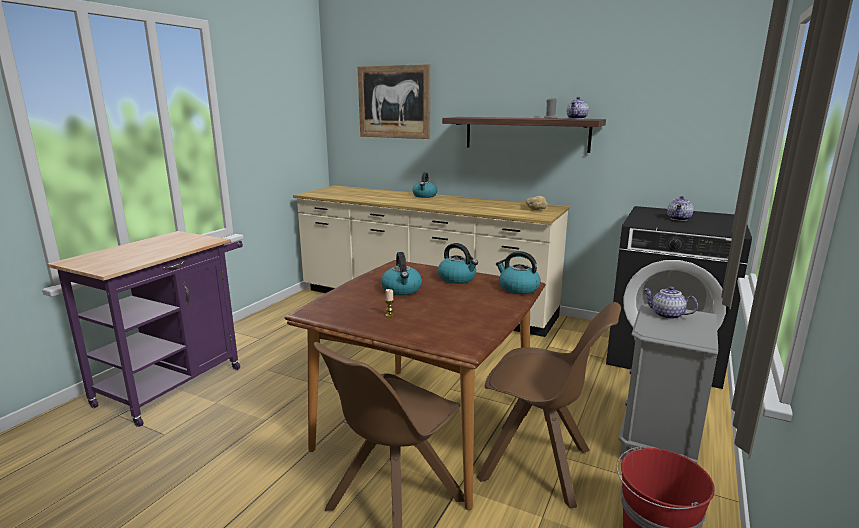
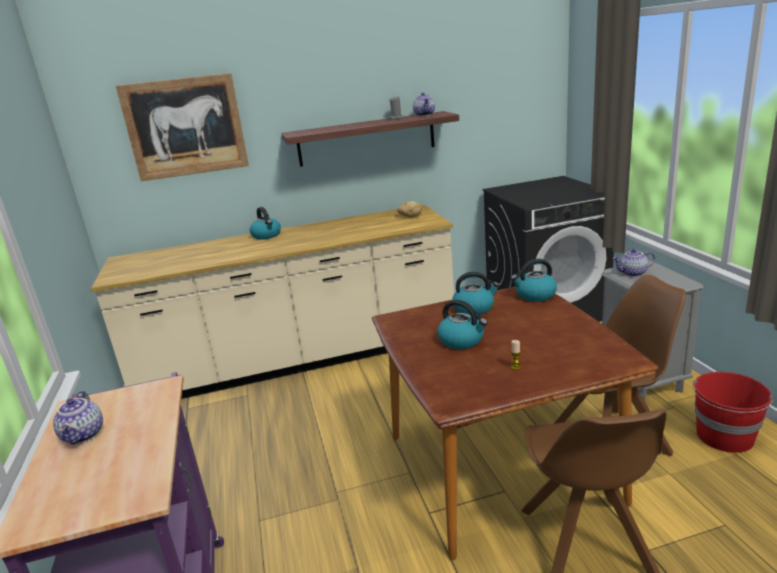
camera: 40 degrees left, 5 degrees up
(679, 219) = (542, 191): teapot -> teapot (84, 435)

